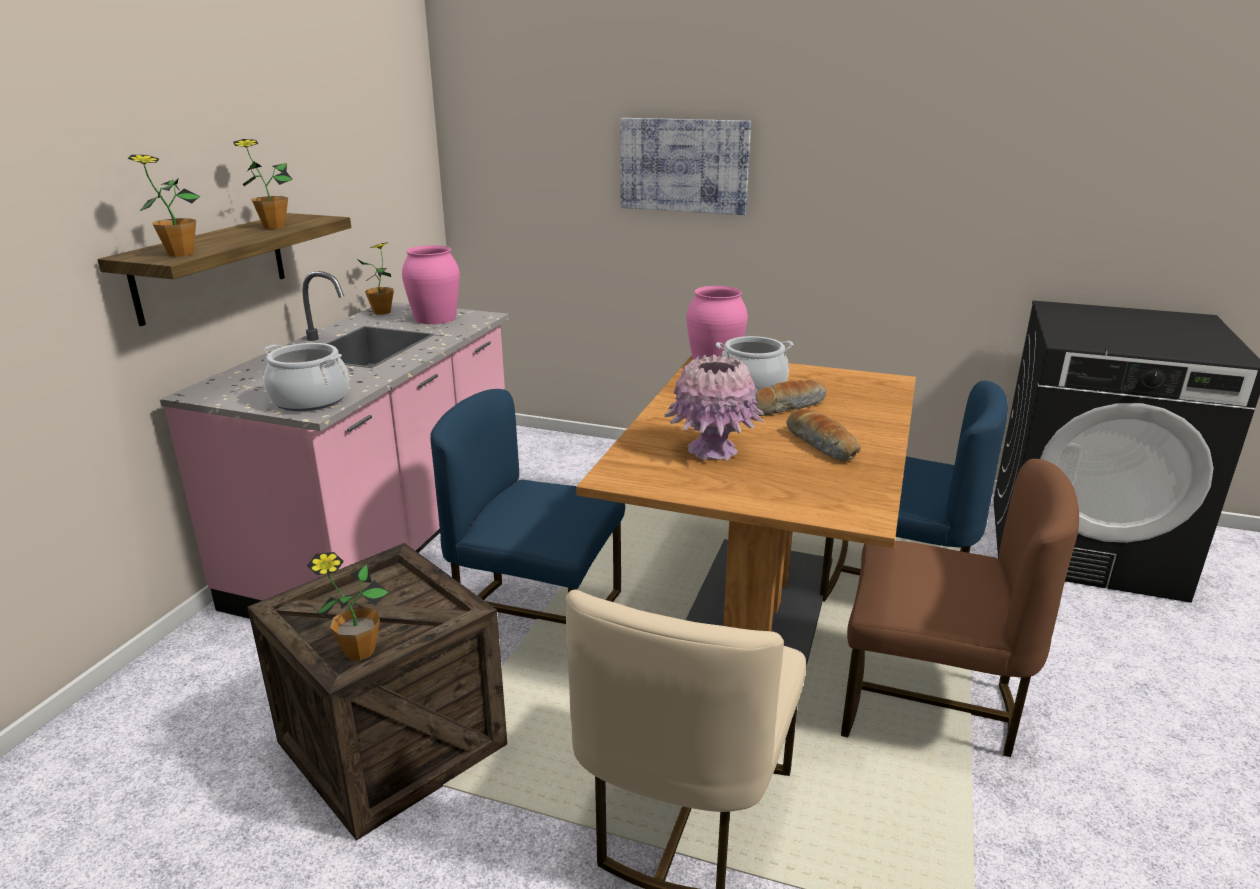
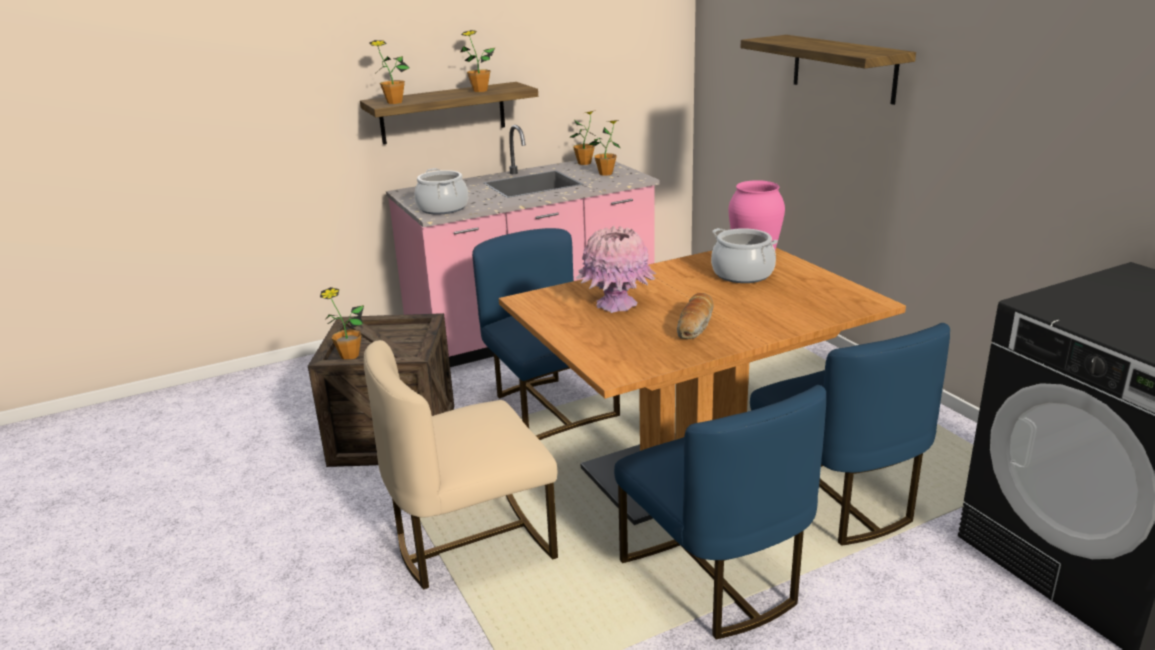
camera: 45 degrees right, 0 degrees up
(435, 318) = (605, 173): pink vase -> potted plant
(684, 165) = (843, 68): picture -> shelf
(786, 407) = (733, 294): bread -> none
(927, 703) = (714, 579): brown chair -> blue chair

